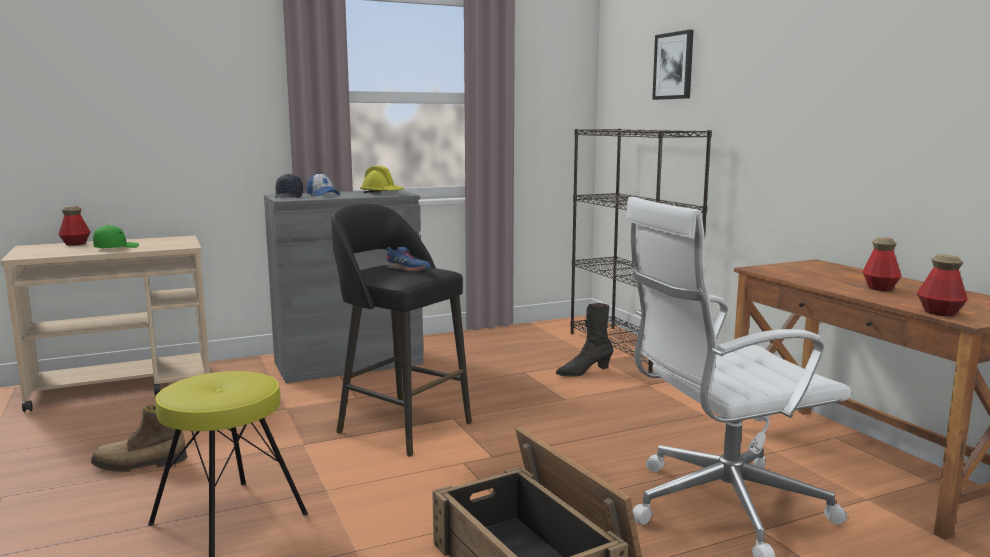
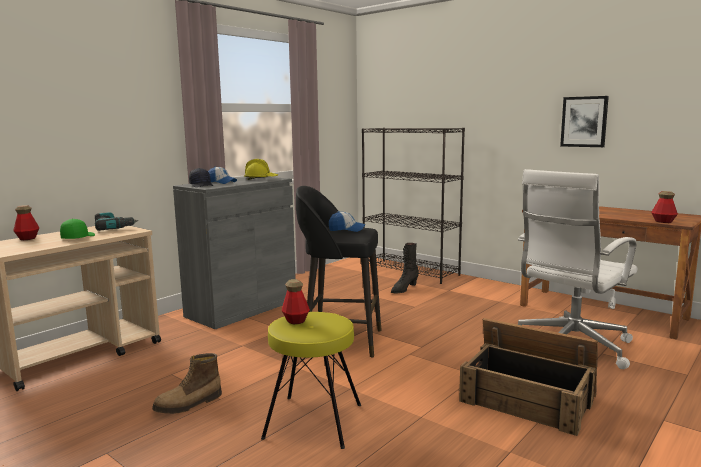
camera: 25 degrees left, 0 degrees up
(175, 240) = (113, 227): none -> power drill
(408, 269) = (346, 229): blue shoe -> cap
(674, 66) = (427, 87): picture -> picture (584, 121)
(880, 288) = (612, 213): bottle -> bottle (296, 320)

